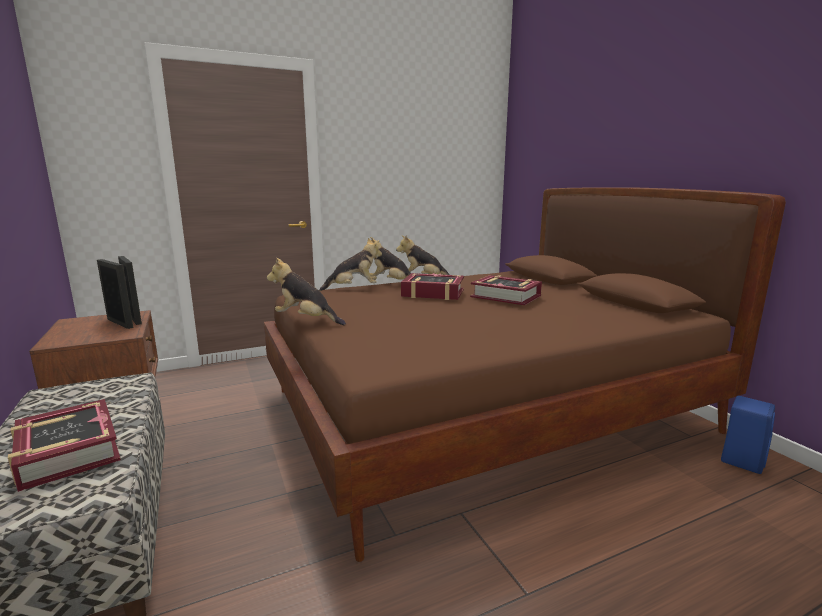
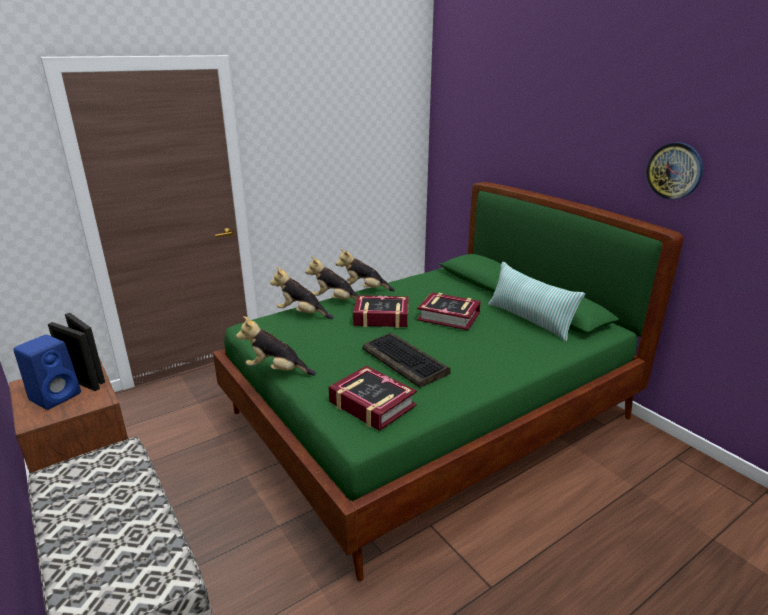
camera: 10 degrees left, 10 degrees up
(67, 452) = (118, 542): book -> book (371, 404)
(353, 288) = (302, 314): plush toy -> plush toy turned 135 degrees counterclockwise
(447, 321) = (406, 361): none -> keyboard
(483, 412) = (430, 417): brown bed -> green bed
(597, 303) = (529, 320): none -> pillow
(742, 459) = (642, 444): blue speaker -> blue speaker (56, 396)
(769, 126) = (674, 171): none -> wall clock

